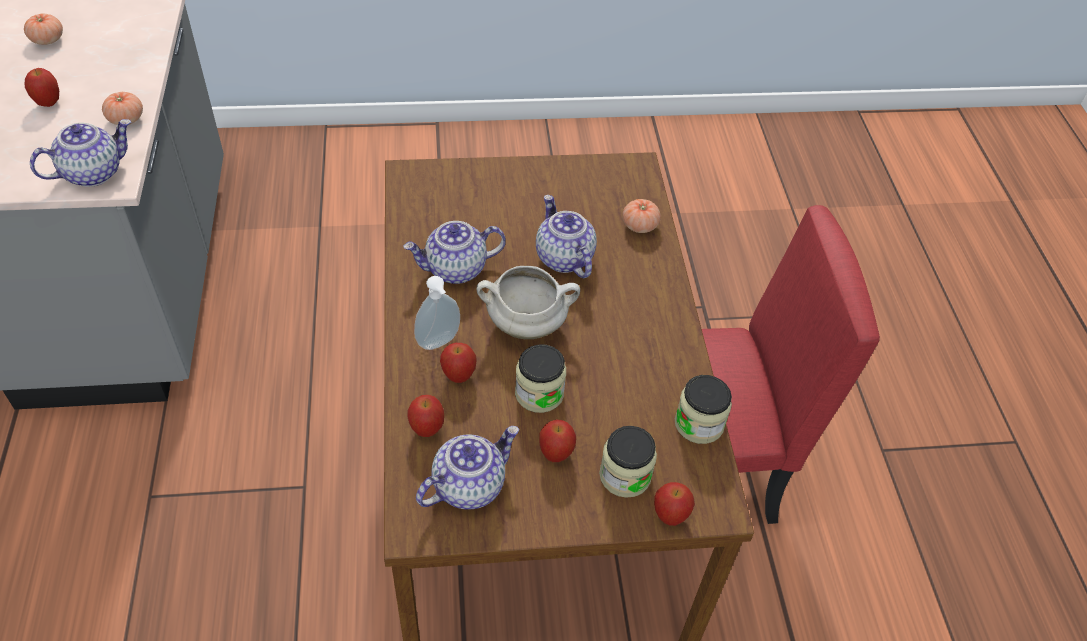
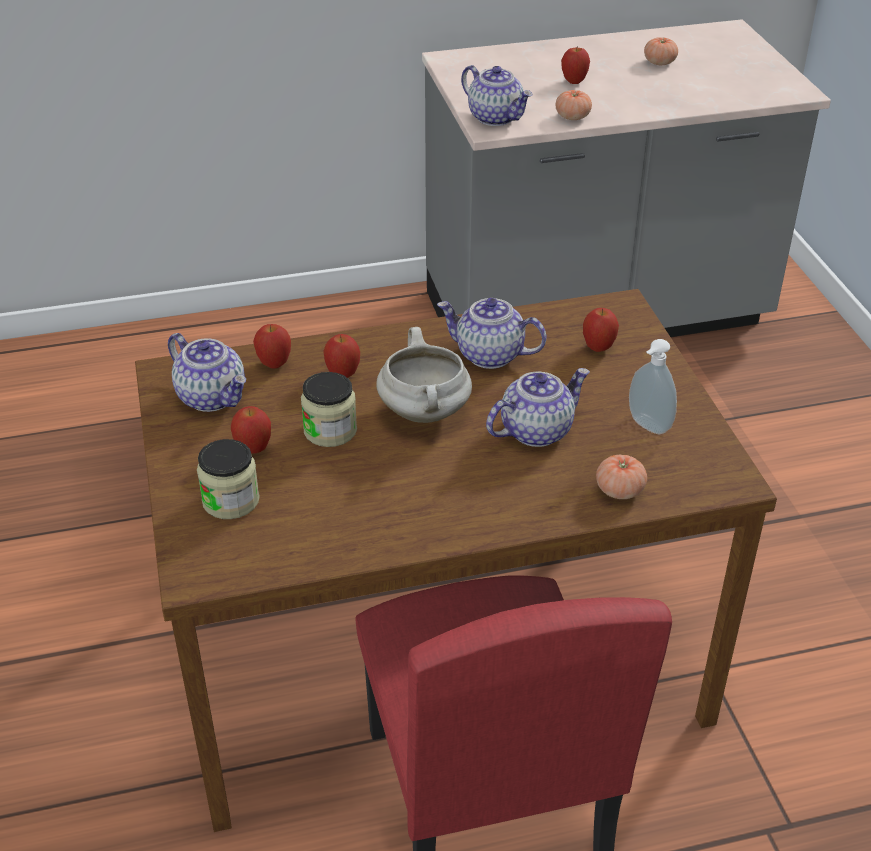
camera: 85 degrees right, 10 degrees down
(439, 343) = (383, 358): soap dispenser -> soap dispenser (647, 426)
(455, 269) = (489, 355): teapot -> teapot turned 45 degrees counterclockwise
(669, 516) = (181, 537): apple -> apple (598, 348)
(699, 424) = (307, 556): jar -> none

